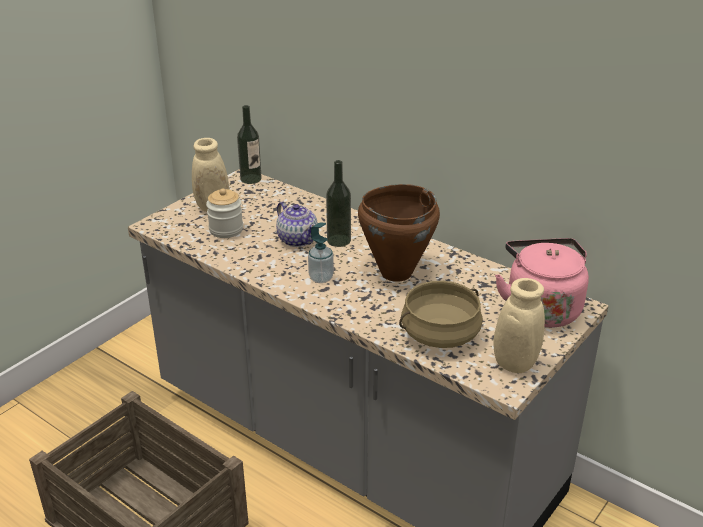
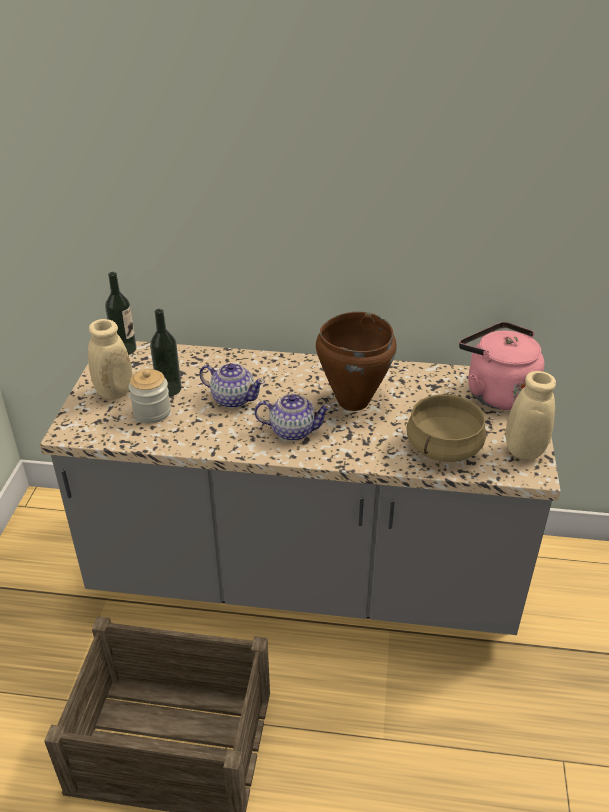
camera: 30 degrees left, 5 degrees up
(321, 278) = (292, 430): soap dispenser -> teapot
(338, 240) = (272, 387): bottle -> bottle (169, 389)

